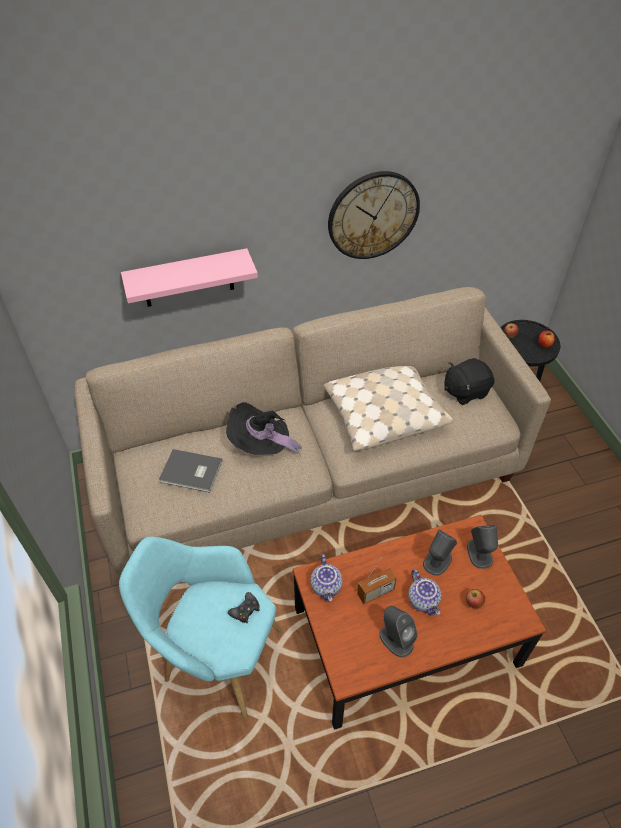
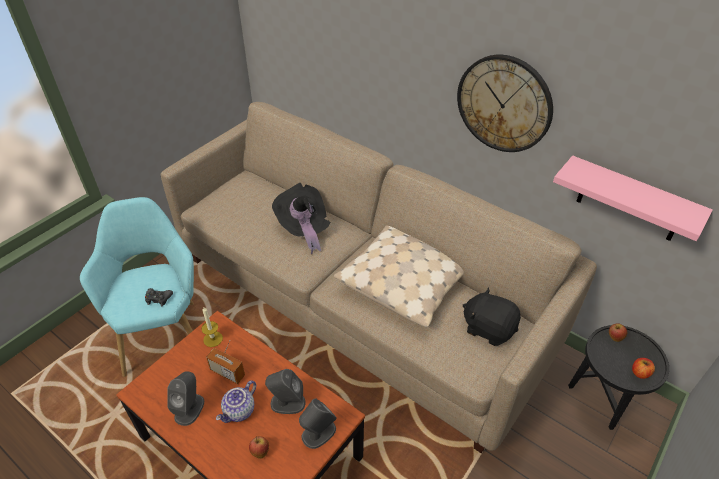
camera: 55 degrees right, 5 degrees down
(188, 278) = (346, 74): pink shelf -> pink shelf (630, 200)
(191, 473) = (249, 207): grey book -> none
(327, 587) = (213, 339): teapot -> candle

